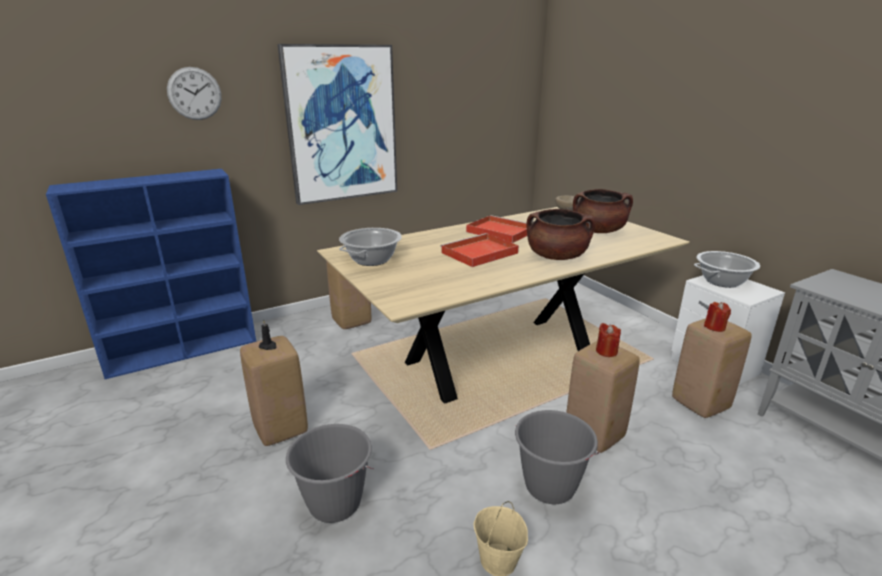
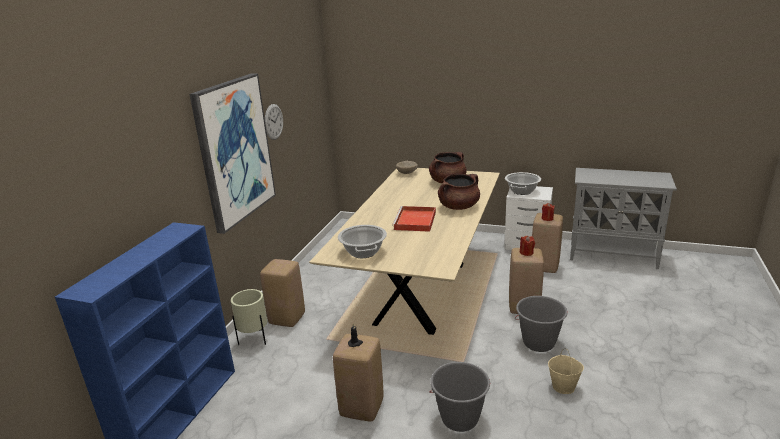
camera: 40 degrees left, 0 degrees up
(194, 93) = (142, 158): wall clock -> wall clock (273, 122)
(305, 325) = (254, 340): none -> beige planter
(499, 231) = (396, 202): red tray -> none

